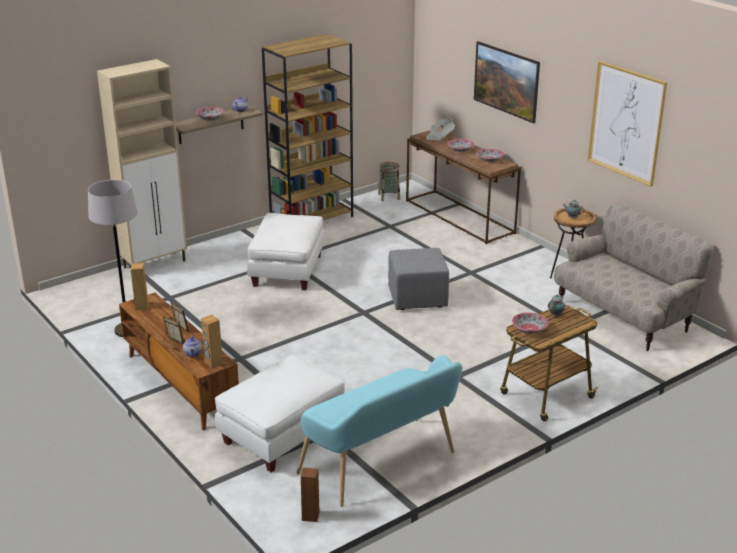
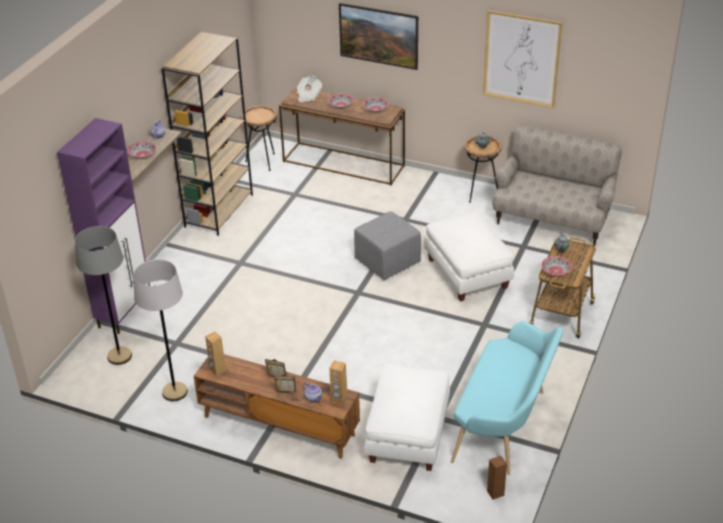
camera: 30 degrees left, 10 degrees up
(116, 291) = (119, 356): none -> grey floor lamp
(155, 264) = (124, 312): beige cabinet -> purple cabinet
(287, 270) = (252, 274): white ottoman -> white ottoman (466, 273)
(389, 196) = (263, 161): basket -> brown side table

